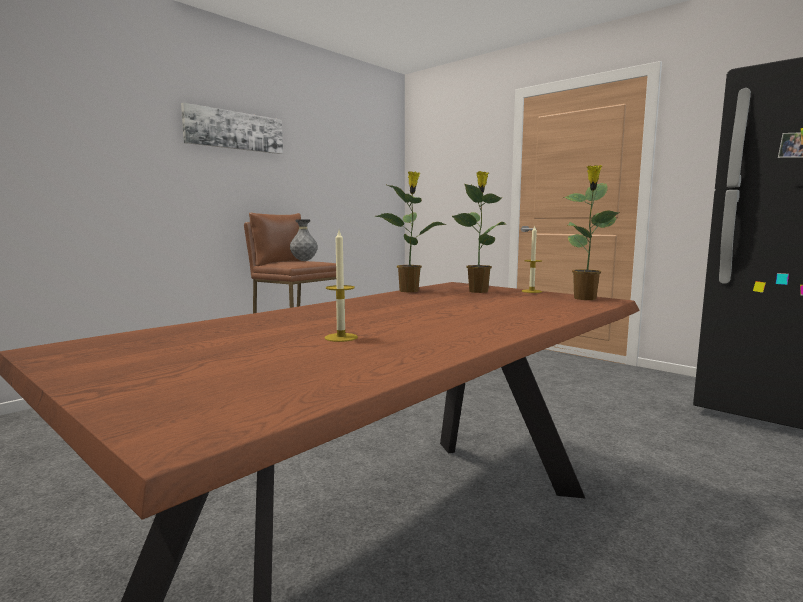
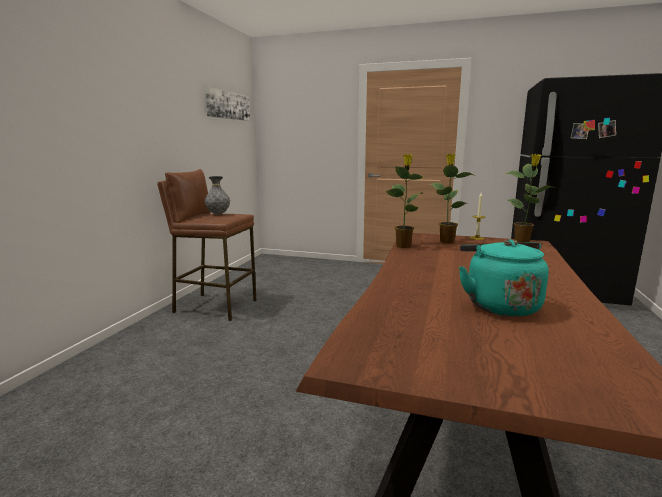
camera: 25 degrees left, 5 degrees up
(234, 130) = (136, 89): picture -> picture (227, 105)
(341, 337) = (499, 305): candle -> turquoise kettle

